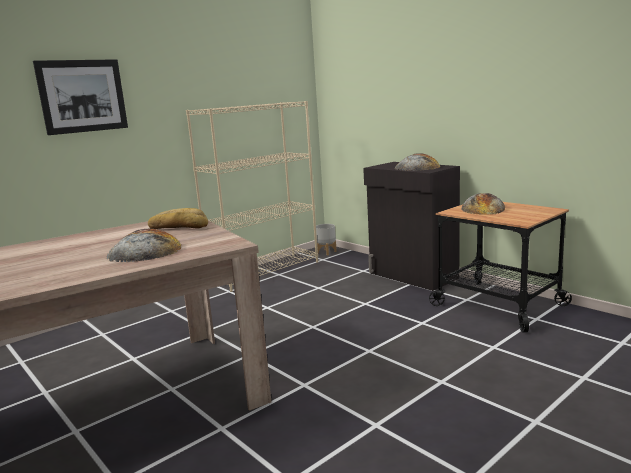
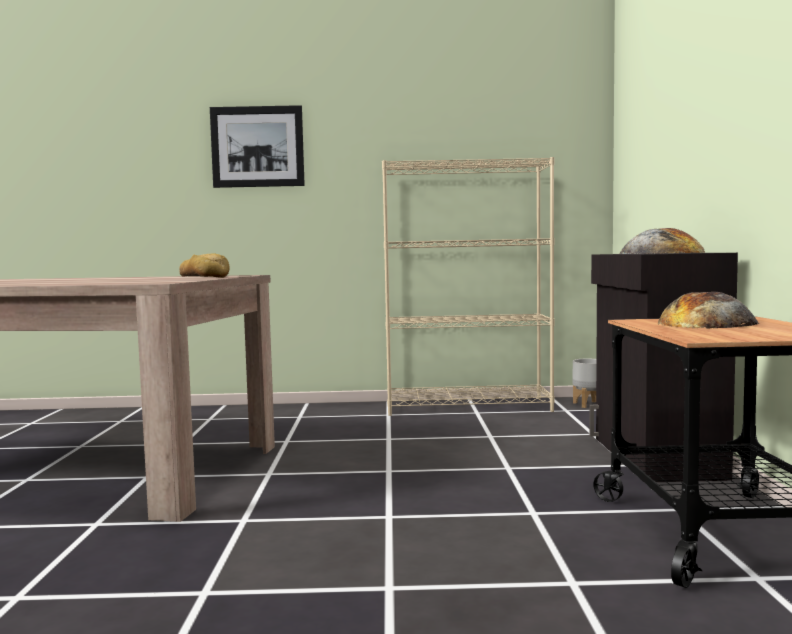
camera: 40 degrees right, 10 degrees down
(145, 251) = (96, 281): bread -> none

